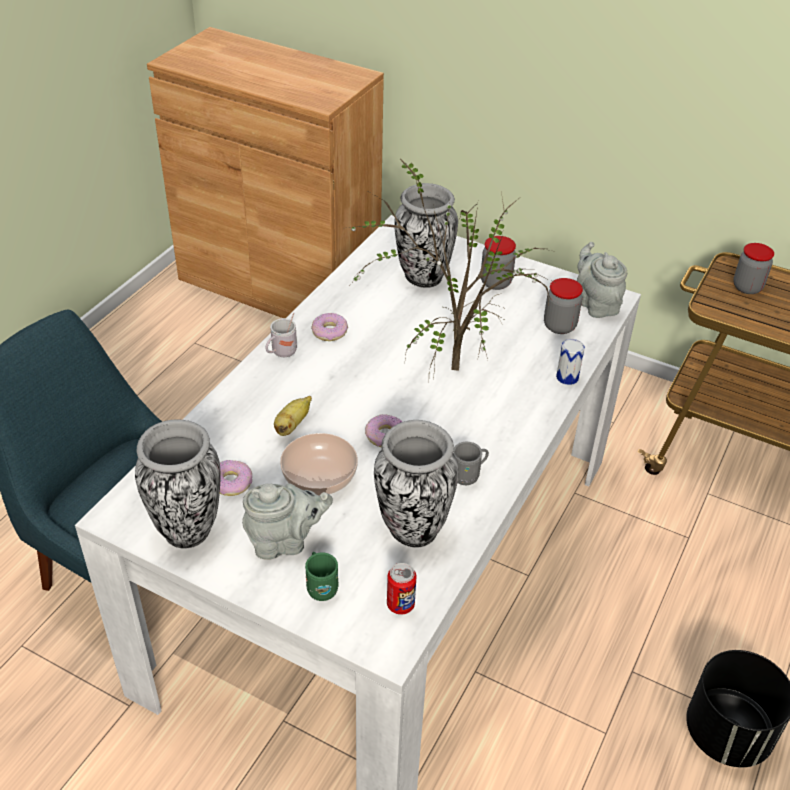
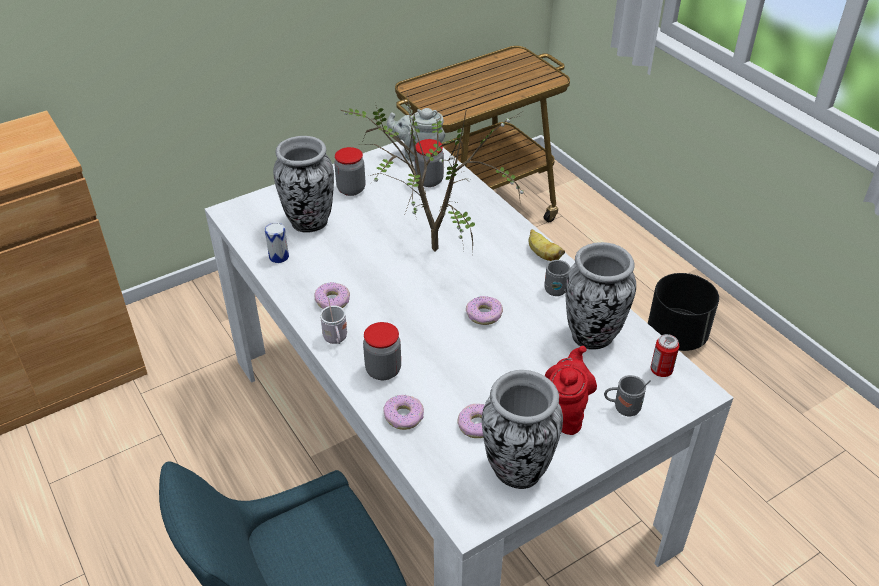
camera: 60 degrees left, 0 degrees up
(214, 430) = (404, 416): none -> donut
(285, 542) = (565, 413): grey teapot -> red teapot
(292, 425) = (433, 364): banana -> banana (542, 254)
(321, 477) = (505, 367): bowl -> none
(321, 587) = (622, 408): green mug -> grey mug
(567, 377) = (487, 200): can -> can (279, 257)
(747, 287) = (439, 93): jar -> jar (383, 370)

